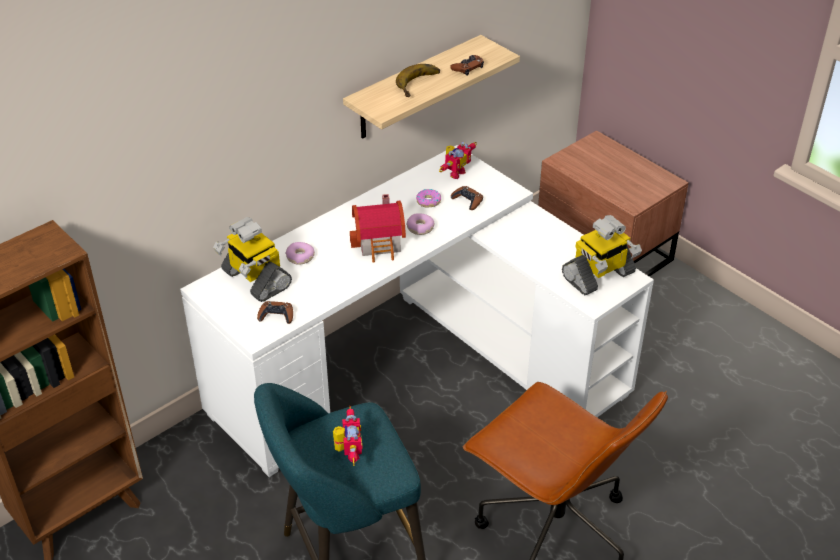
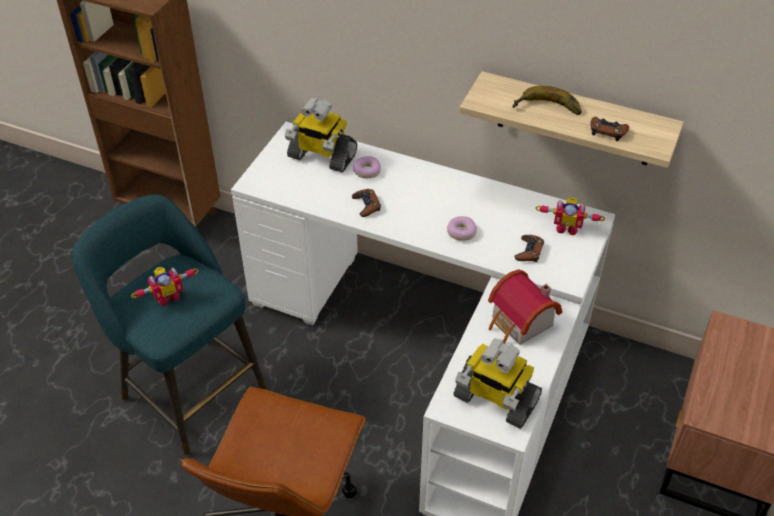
camera: 65 degrees right, 5 degrees up
(255, 279) = (321, 156): toy robot -> toy robot turned 90 degrees counterclockwise
(276, 315) = (283, 185): brown game controller -> brown game controller (366, 205)
(380, 244) = (419, 214): toy house -> toy house (520, 324)
(428, 201) = (505, 224): donut -> none

